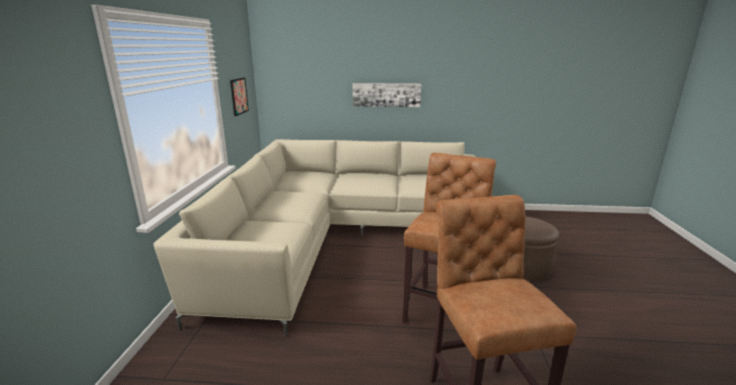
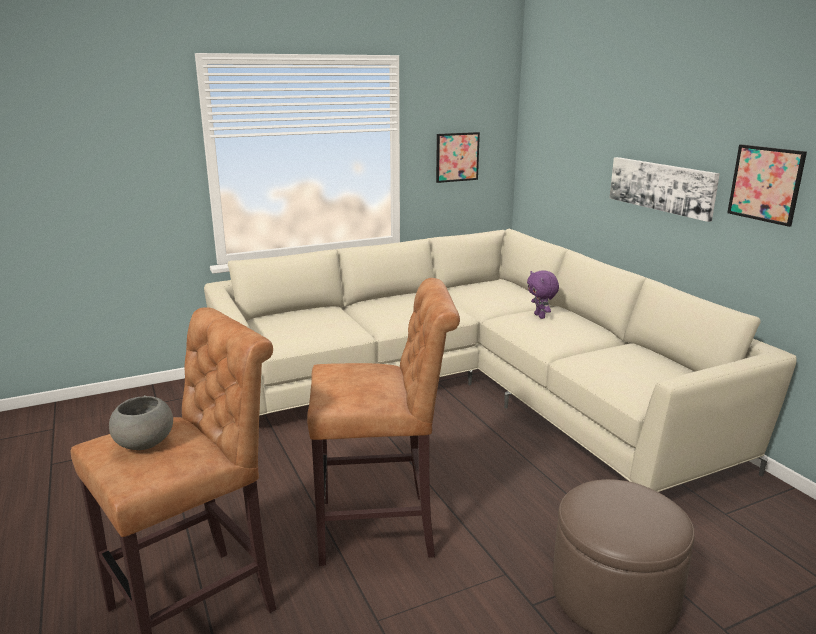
camera: 60 degrees right, 0 degrees up
(352, 179) = (540, 316): none -> purple plush toy
(446, 85) = (765, 184): none -> picture
(504, 298) = (144, 443): none -> grey bowl

